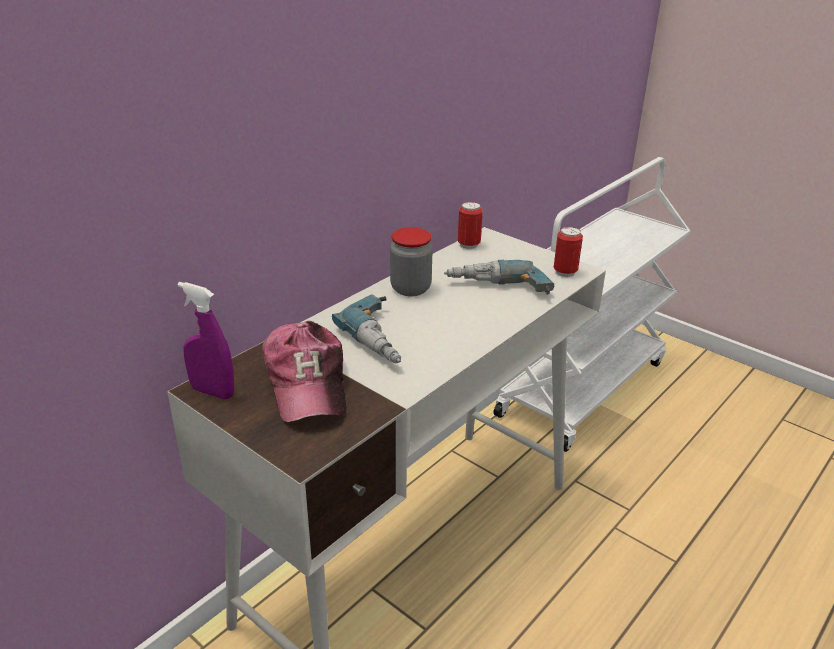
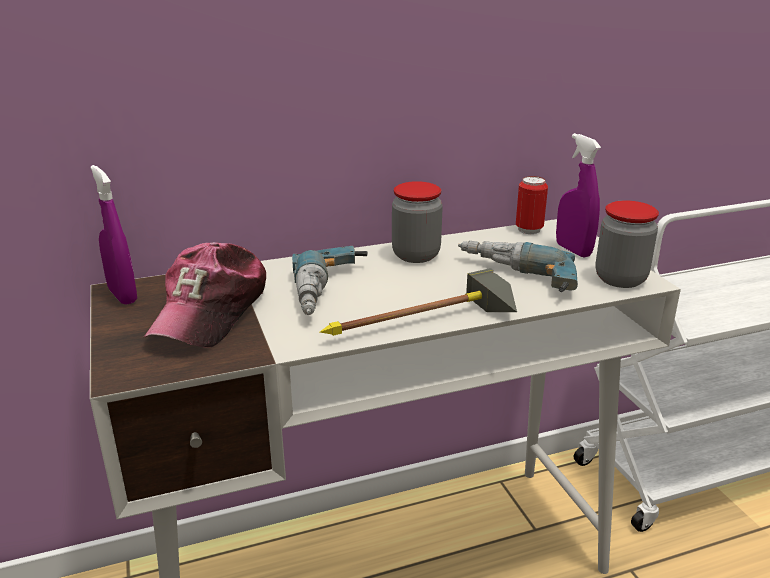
camera: 30 degrees right, 5 degrees down
(476, 348) = (420, 327): none -> hammer
(514, 256) = (573, 250): none -> purple spray bottle
(565, 272) = (620, 279): can -> jar

